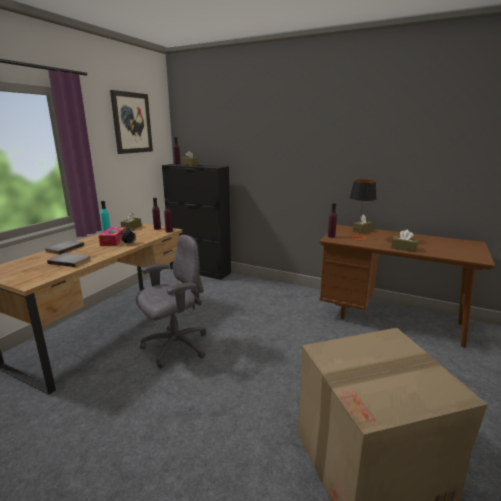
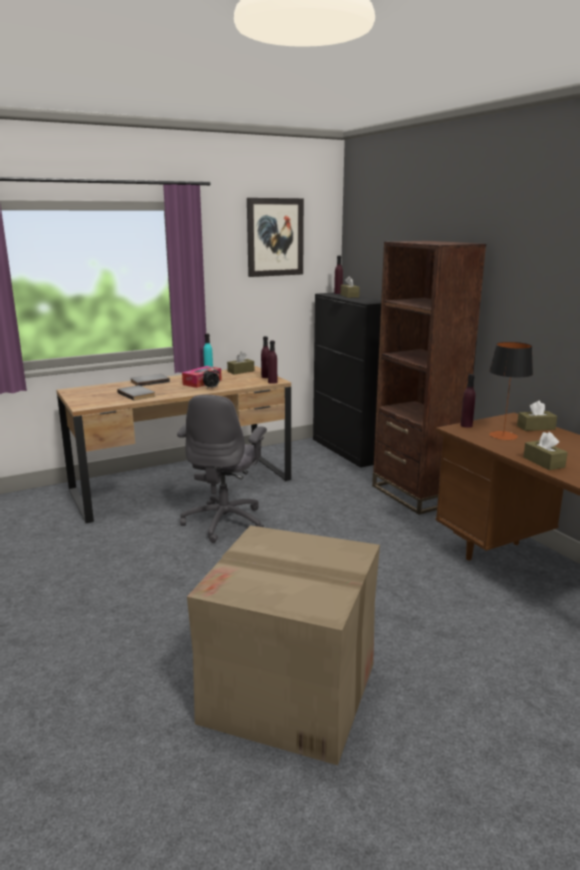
camera: 35 degrees right, 0 degrees up
(175, 347) = (225, 521): grey office chair -> grey office chair turned 105 degrees clockwise
(270, 288) = (415, 494): none -> brown bookcase

